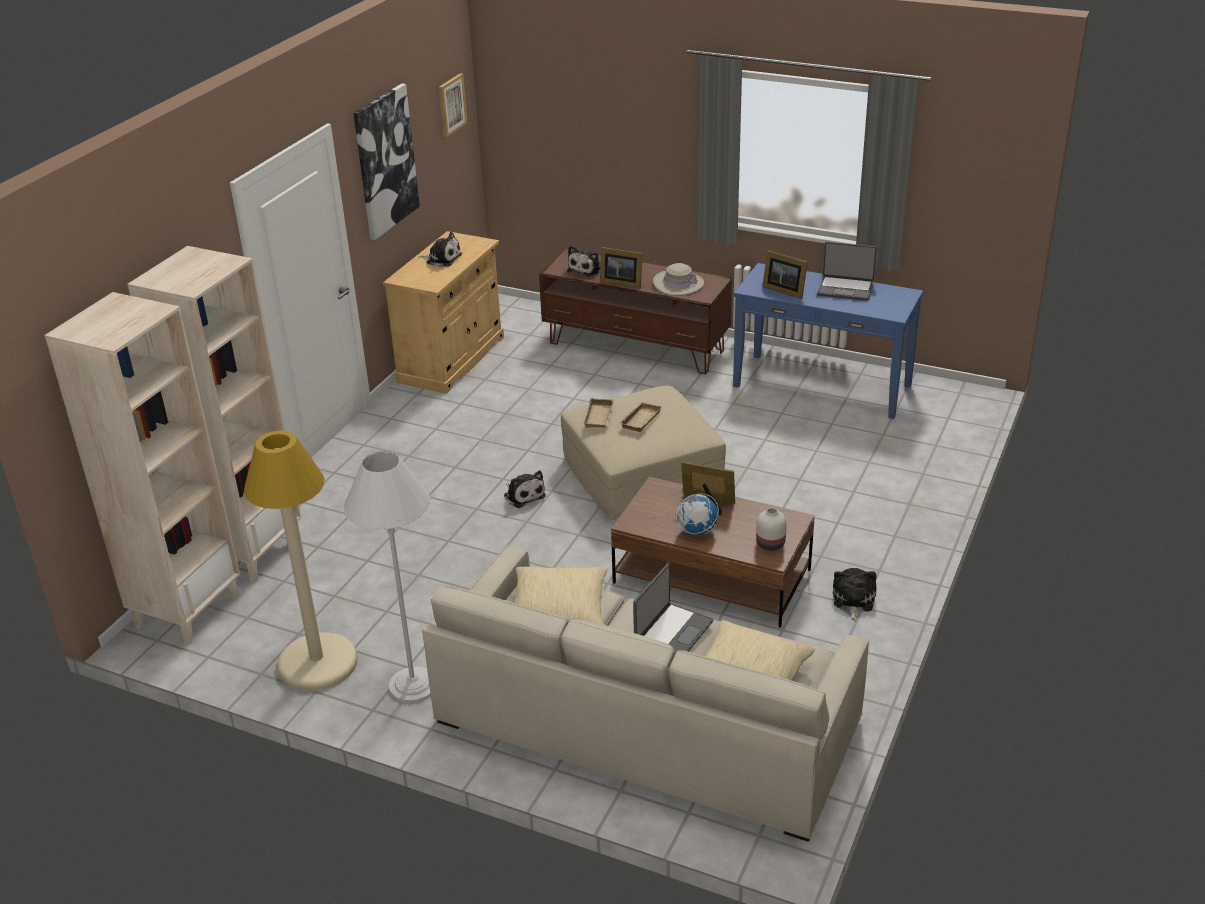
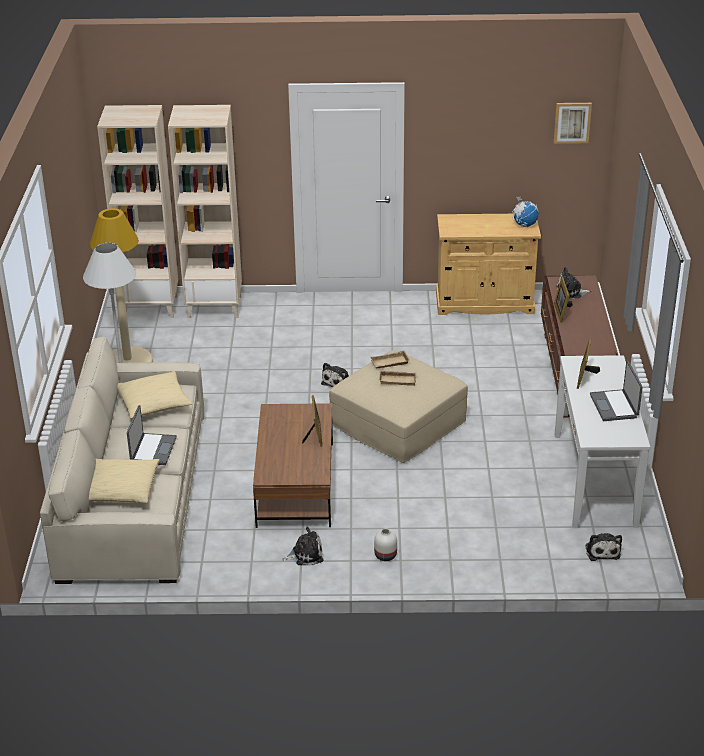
camera: 65 degrees right, 0 degrees up
(385, 161) = (467, 132): picture -> none
(442, 259) = (490, 224): plush toy -> plush toy (602, 550)
(672, 632) = (152, 450): laptop -> laptop turned 90 degrees counterclockwise
(678, 284) = (584, 337): beige hat -> none
(697, 531) = (278, 438): globe -> globe (524, 225)
(770, 544) = (281, 472): white vase -> white vase (385, 556)
(822, 385) = (595, 479): blue console table -> white console table

